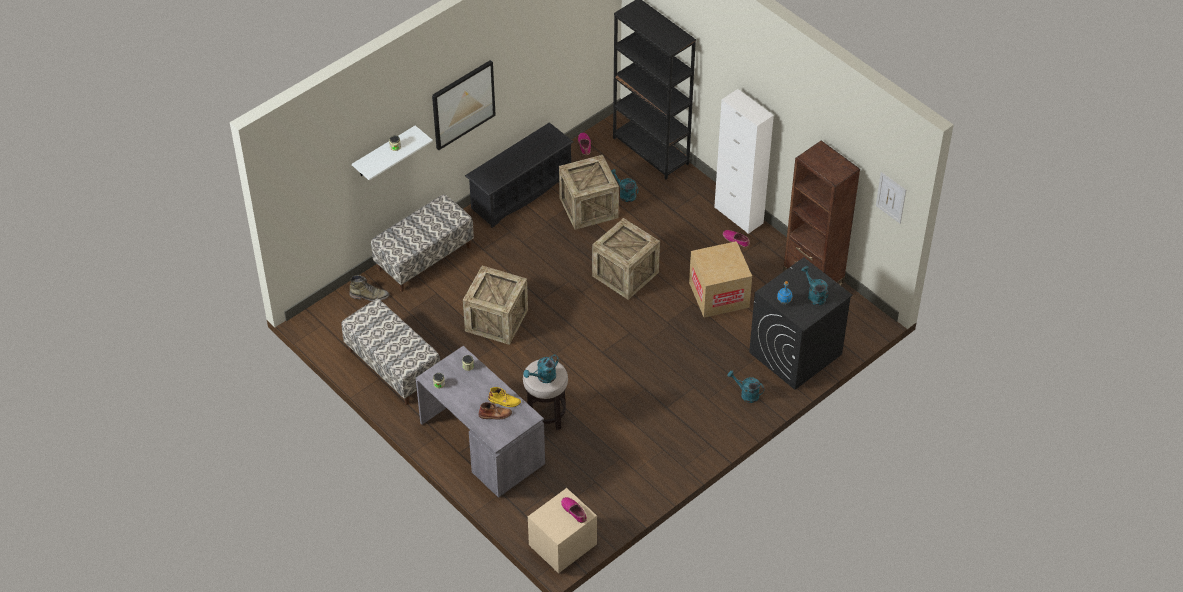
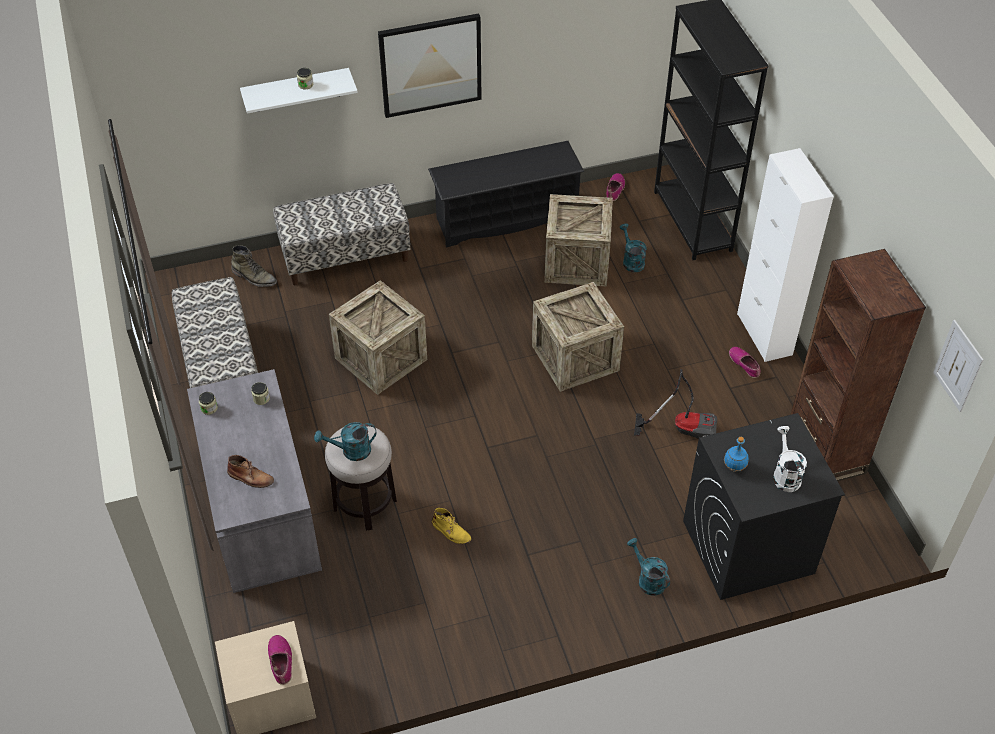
camera: 25 degrees right, 0 degrees up
(504, 401) = (275, 464): yellow boot -> yellow boot (451, 531)
(719, 295) = (683, 427): cardboard box -> vacuum cleaner
(814, 295) = (785, 474): turquoise watering can -> white watering can

